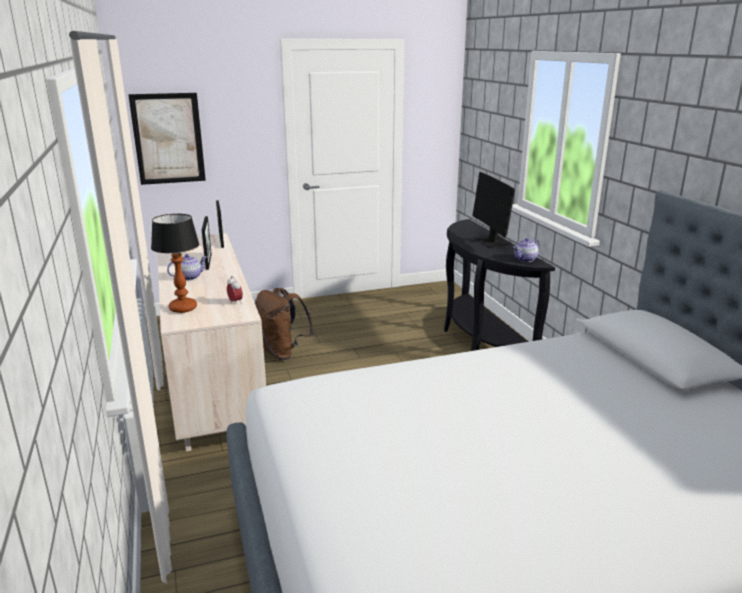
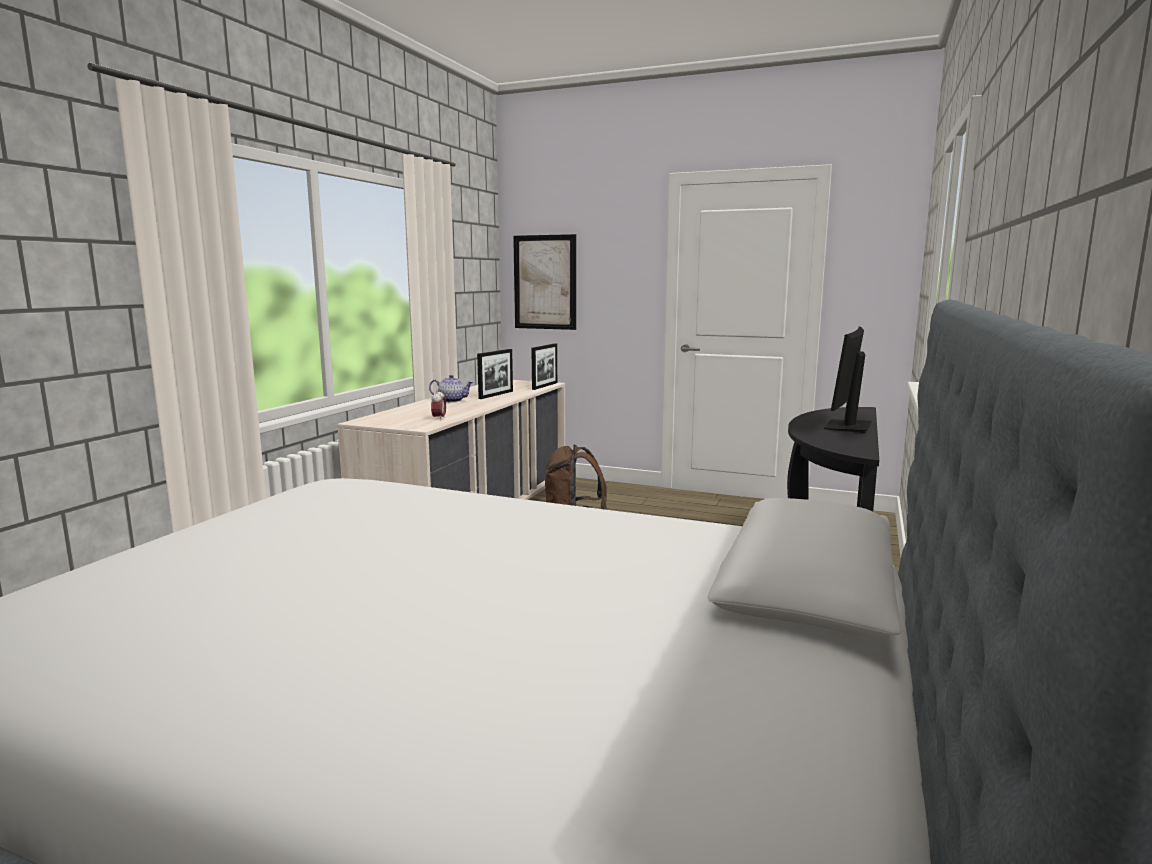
camera: 40 degrees right, 10 degrees down
(183, 308) = (392, 415): table lamp -> none
(525, 259) = (850, 446): teapot -> none

